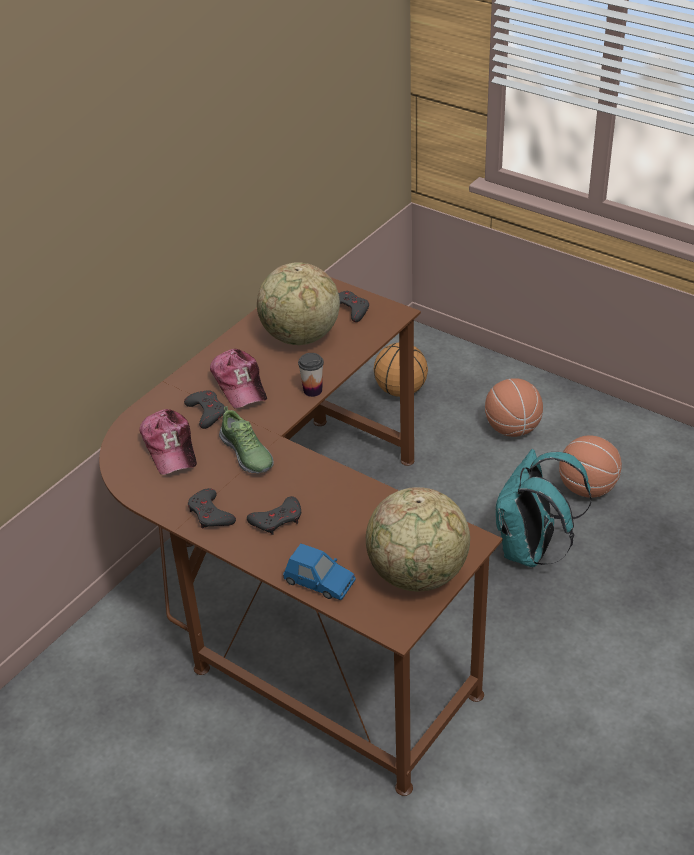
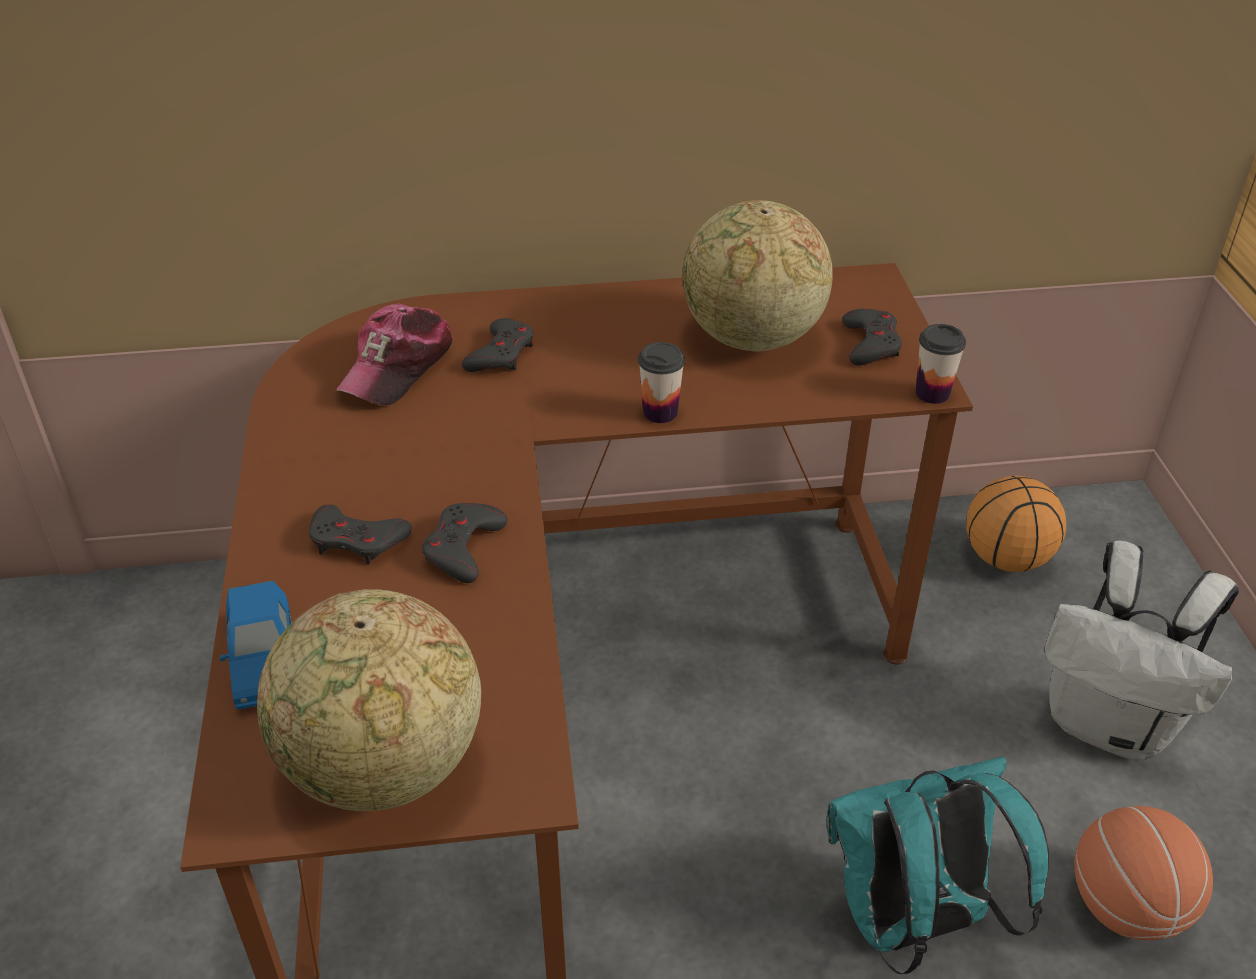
camera: 45 degrees right, 0 degrees up
(210, 514) = (306, 474): grey game controller -> grey game controller (463, 548)
(239, 385) = (587, 348): cap -> none
(247, 454) = (459, 434): shoe -> none
(400, 315) = (932, 393): none -> cup
(512, 428) = (1110, 724): basketball -> white backpack

